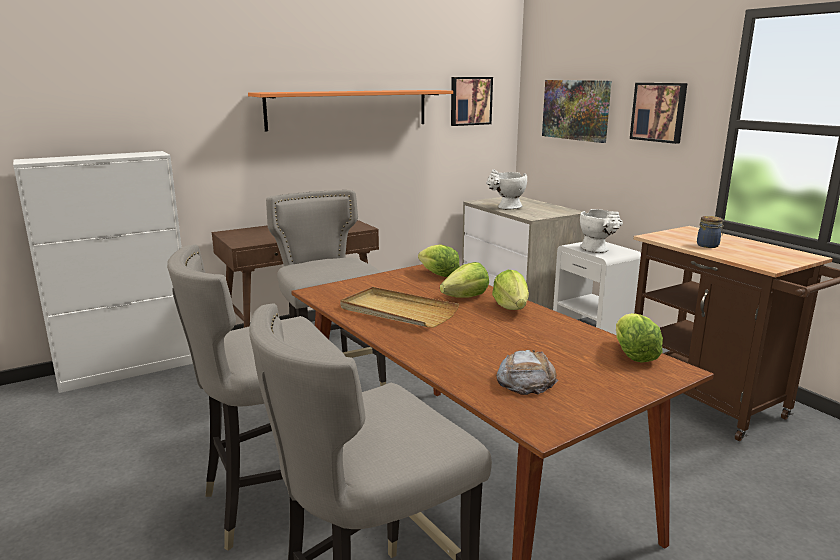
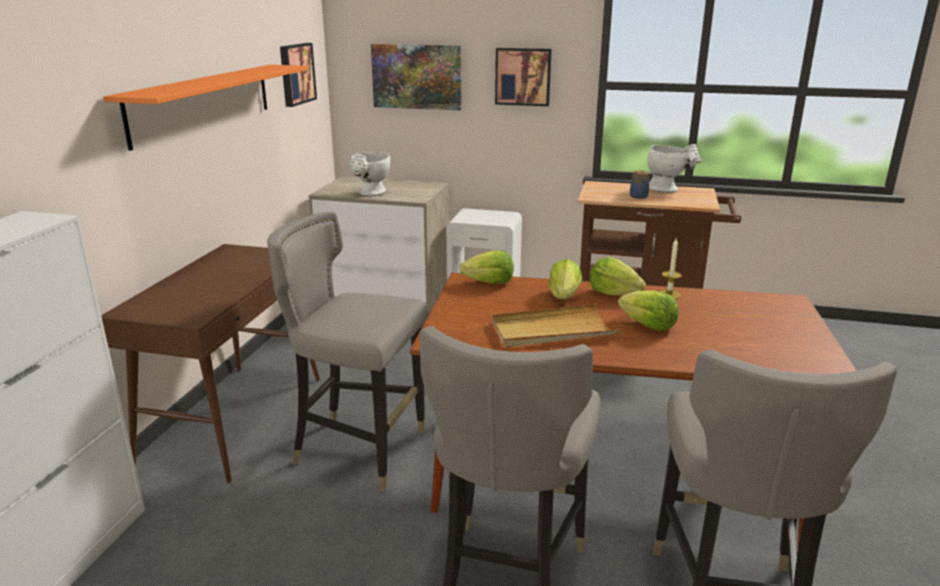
camera: 45 degrees left, 5 degrees up
(525, 380) = (754, 346): bread -> none
(558, 324) = (669, 294): none -> candle
(598, 250) = (489, 219): white vase -> white vase (668, 190)
(633, 354) = (753, 300): lettuce -> lettuce (648, 326)

